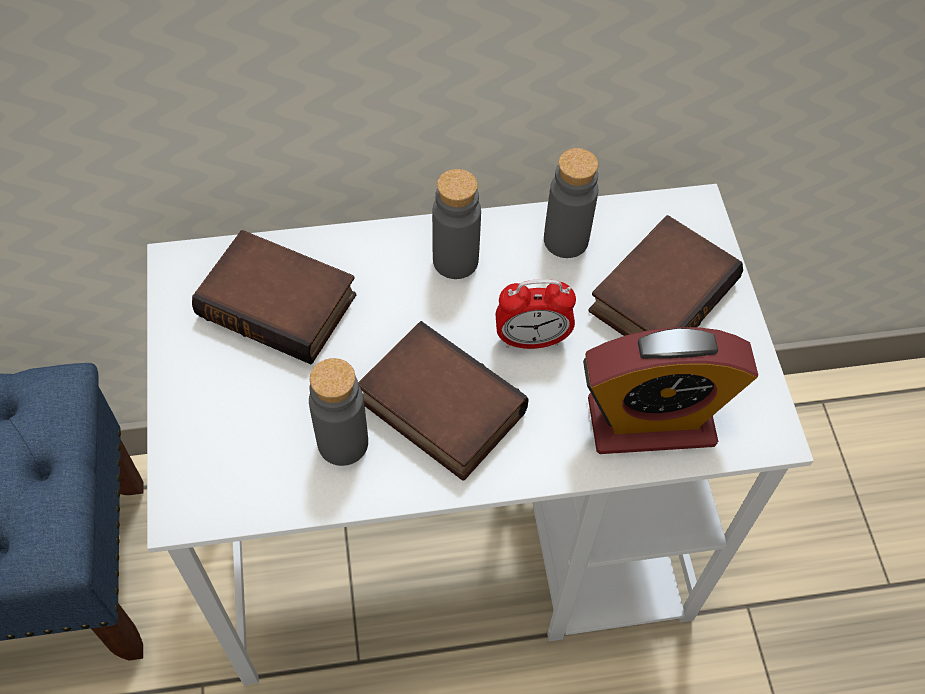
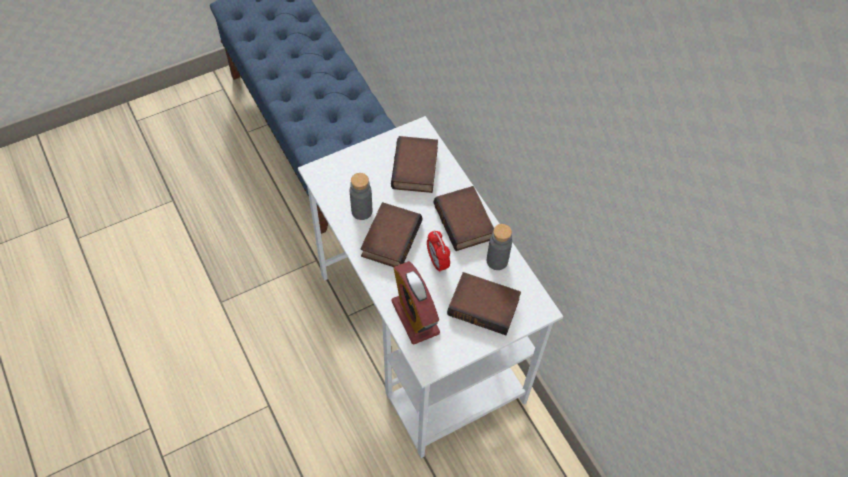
camera: 70 degrees right, 0 degrees up
(455, 261) = (466, 222): grey bottle -> book

